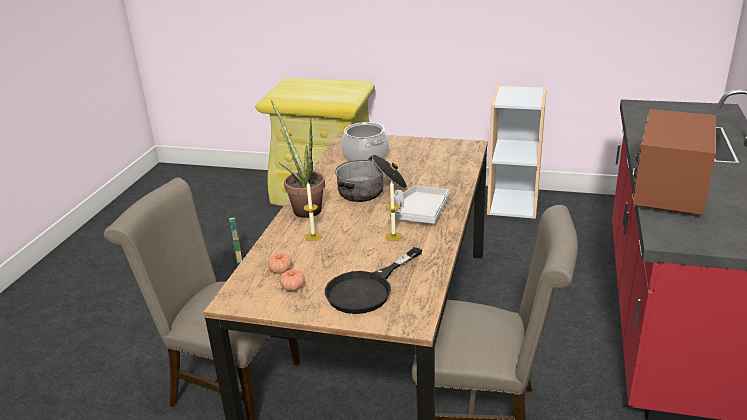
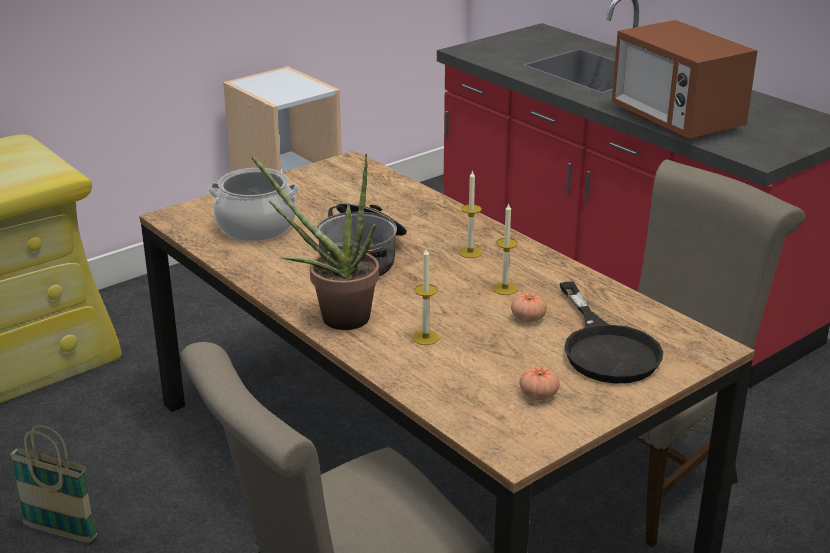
camera: 55 degrees left, 0 degrees up
(280, 270) = (483, 390): tomato -> tomato (528, 318)
(420, 212) = (470, 252): grey tray -> candle

